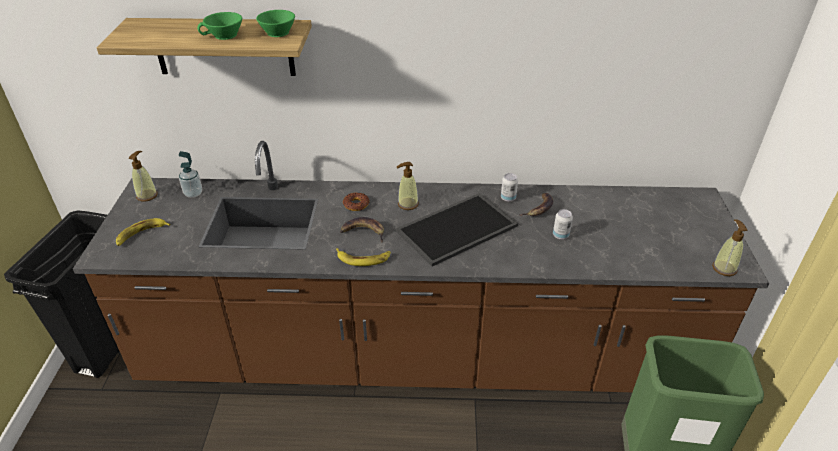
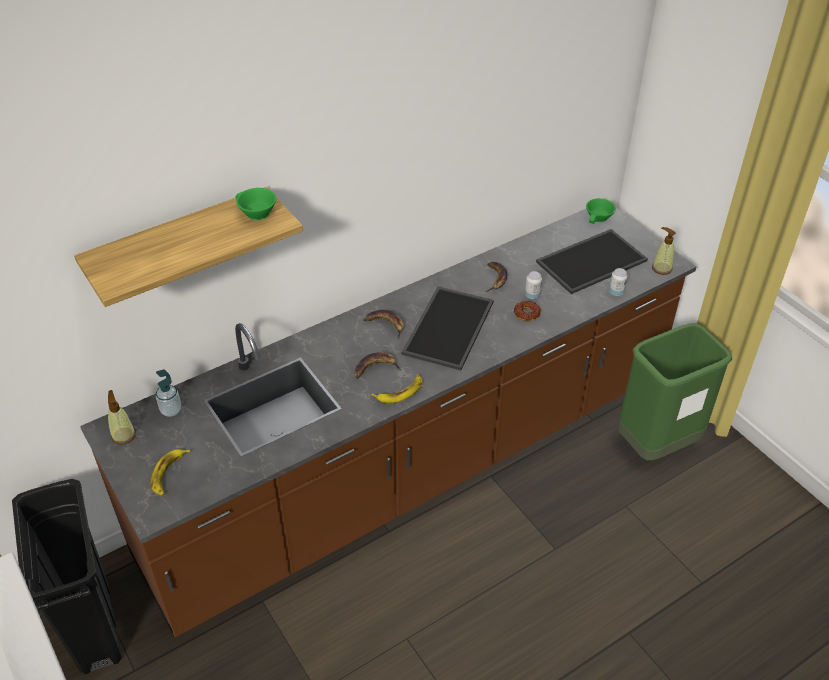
camera: 35 degrees left, 5 degrees up
(224, 36) = (212, 236): green cup -> green cup (599, 218)
(356, 204) = (341, 346): donut -> donut (527, 313)
(408, 204) = (386, 325): soap dispenser -> banana
(508, 198) = (463, 280): can -> can (616, 292)
(650, 231) = (591, 260): none -> tray

